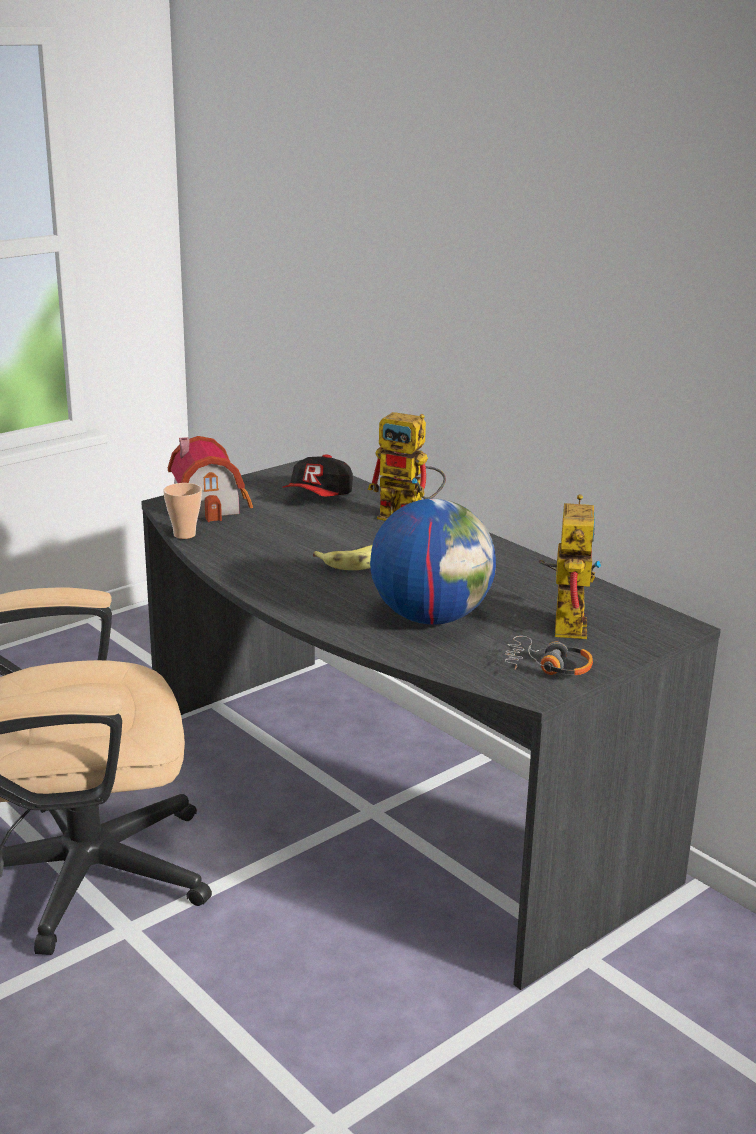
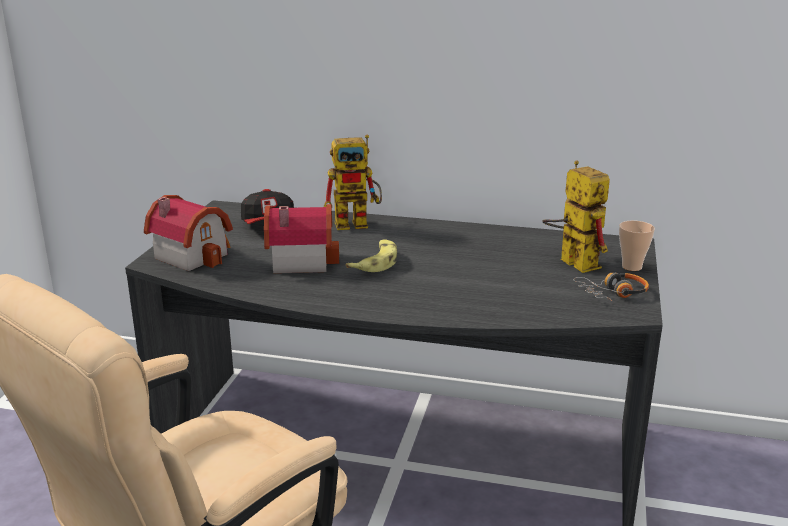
camera: 35 degrees left, 0 degrees up
(184, 534) = (209, 283): cup -> cup (631, 267)
(292, 537) = (299, 260): none -> toy house
(431, 617) = (490, 286): globe -> none

